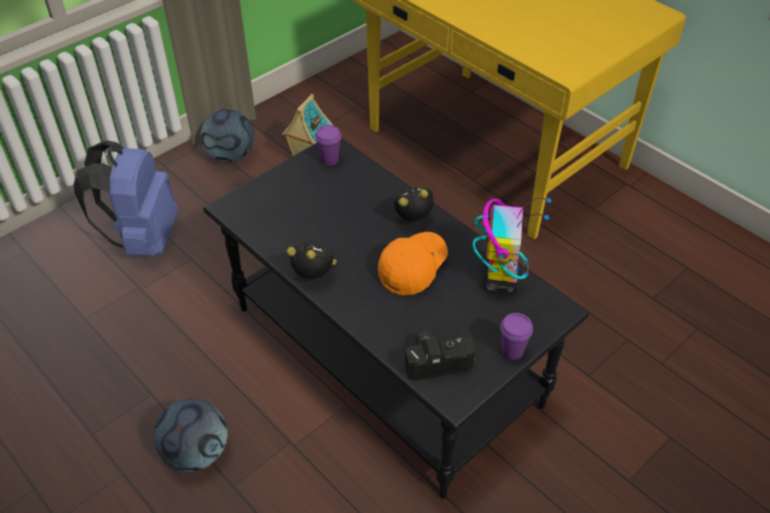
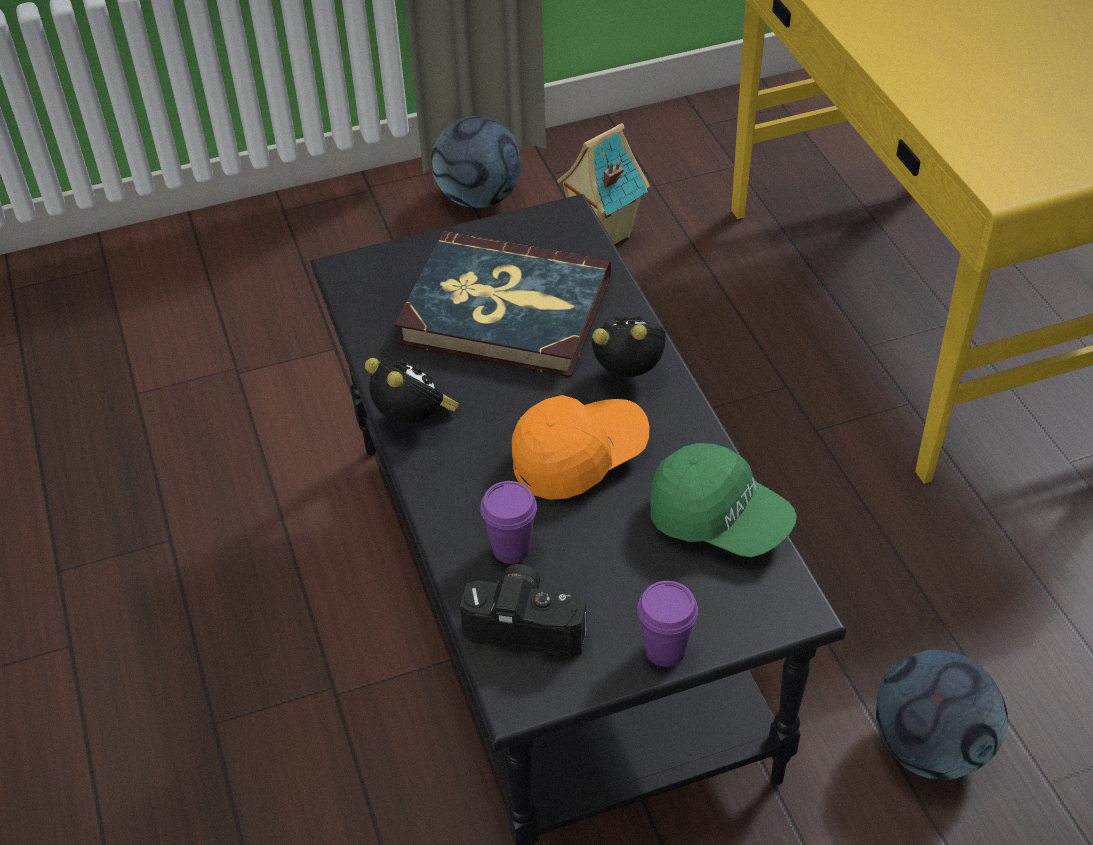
camera: 25 degrees right, 0 degrees up
(143, 238) = (279, 294): blue backpack -> none
(196, 453) = (186, 653): football -> football (929, 748)
(329, 160) = (549, 237): purple cup -> purple cup (511, 549)
(329, 205) = (505, 311): none -> book
(500, 278) = (719, 520): toy robot -> green cap

